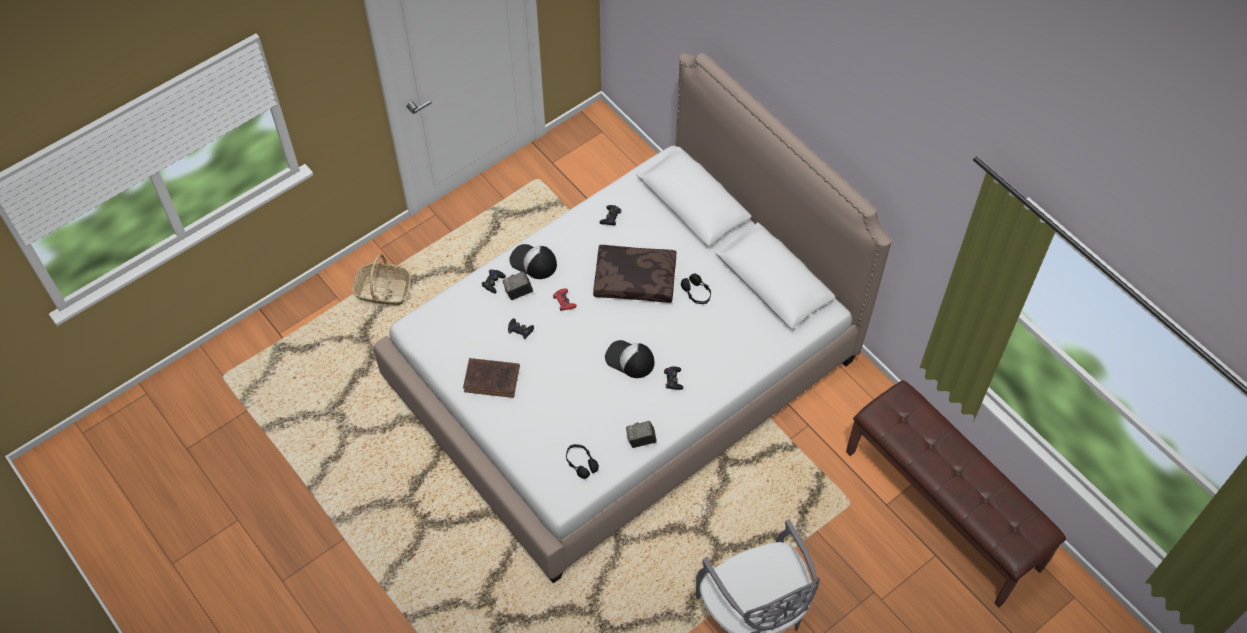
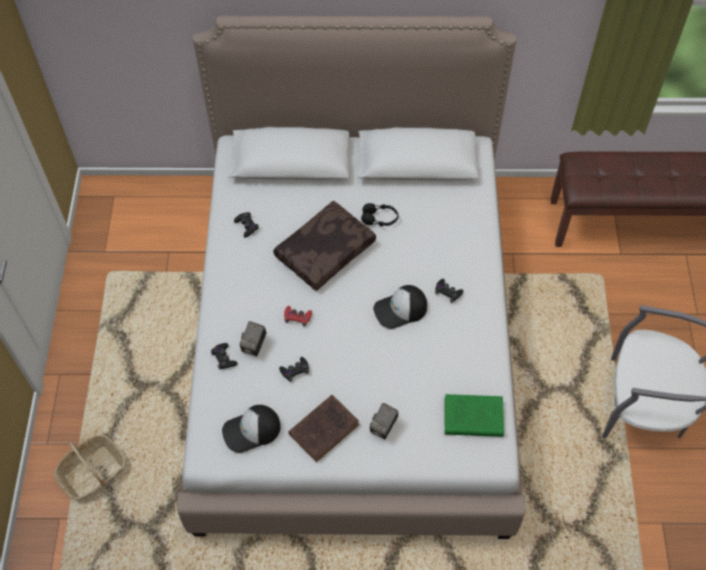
camera: 50 degrees left, 0 degrees up
(533, 262) = (234, 313): cap -> cap (251, 430)
(581, 463) = (471, 417): black headphones -> green book
(641, 440) = (486, 356): camera -> camera (383, 427)

